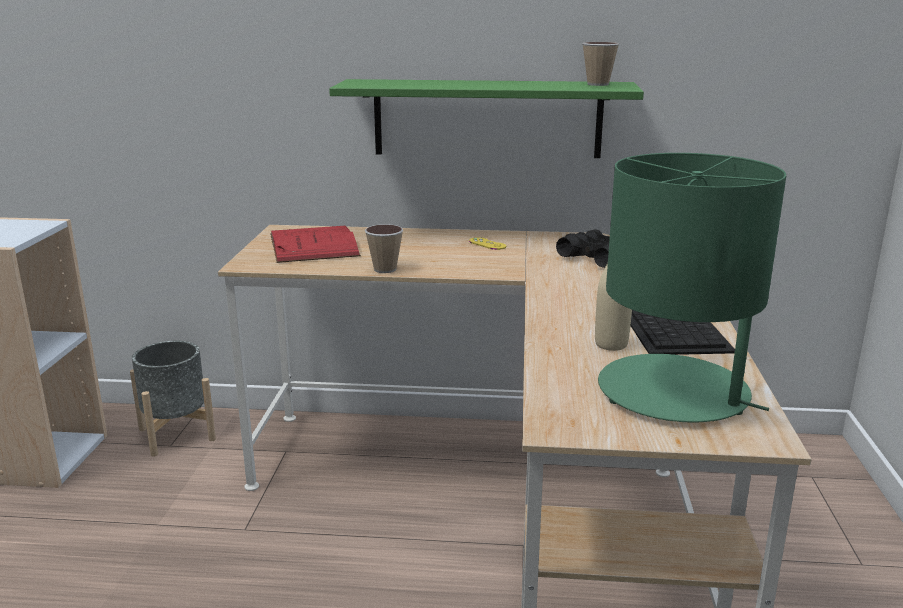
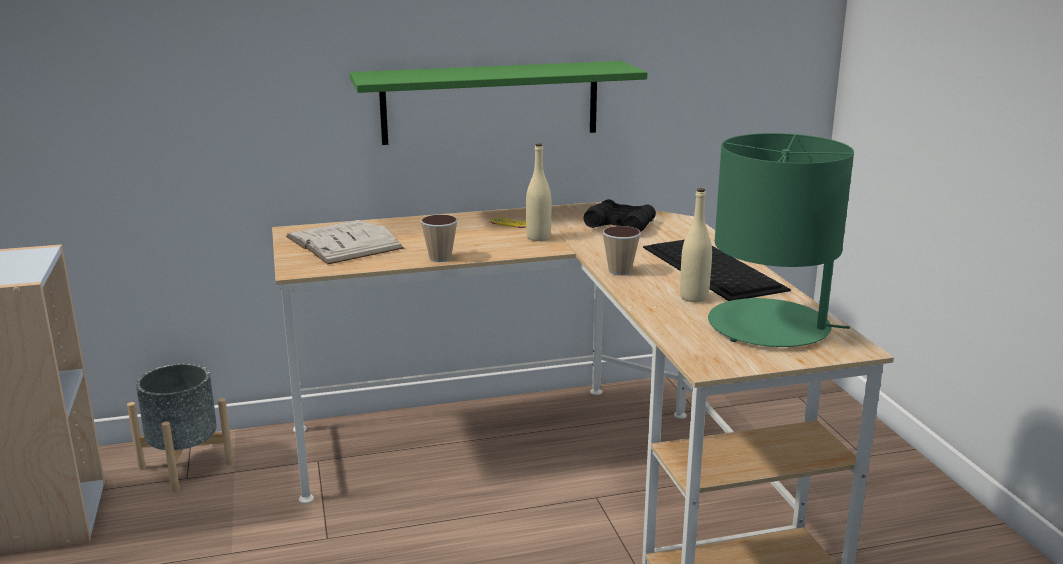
camera: 20 degrees left, 0 degrees up
(313, 245) = (343, 242): red book -> white book
(501, 261) = (538, 238): none -> beige bottle
(598, 84) = (598, 66): cup -> cup (620, 271)

